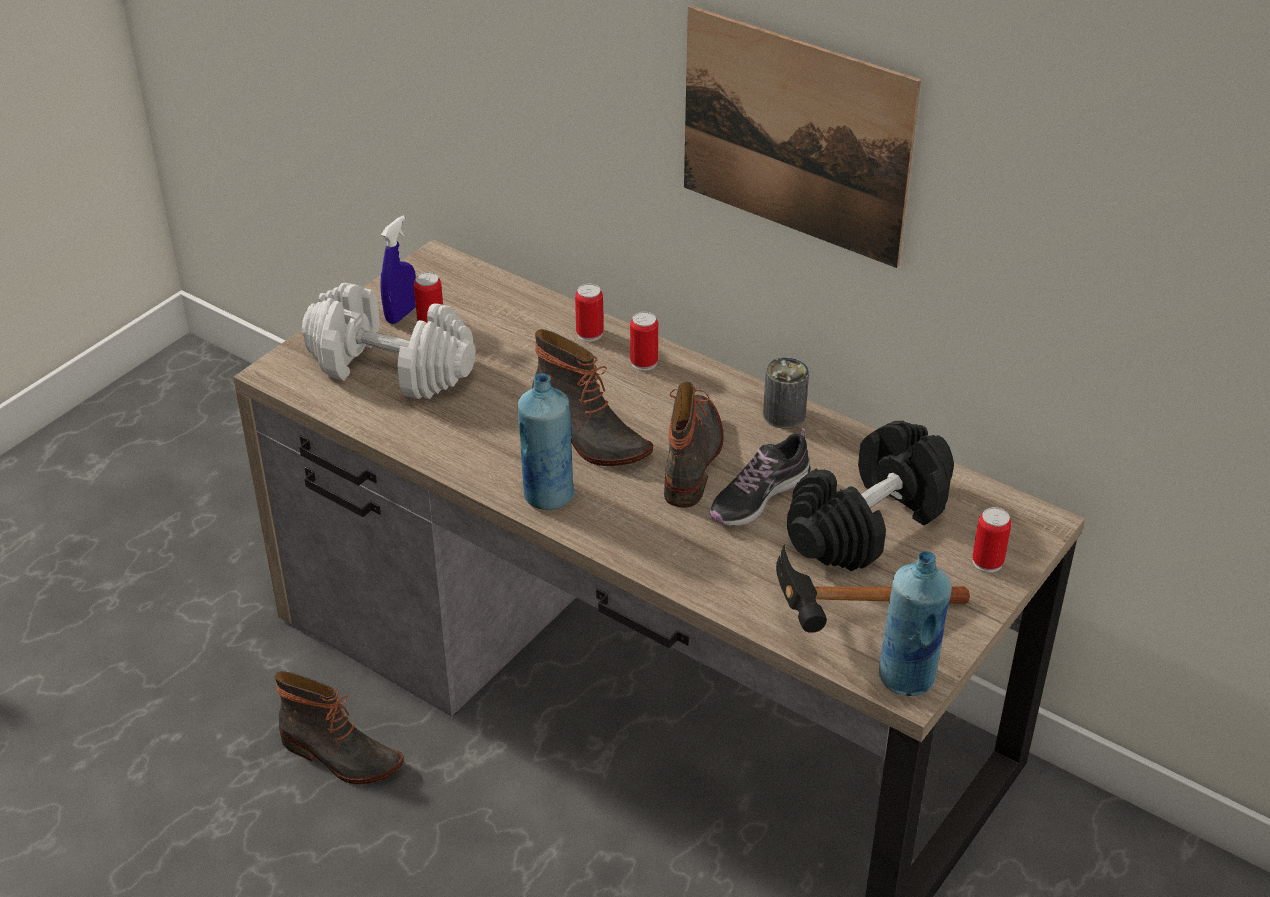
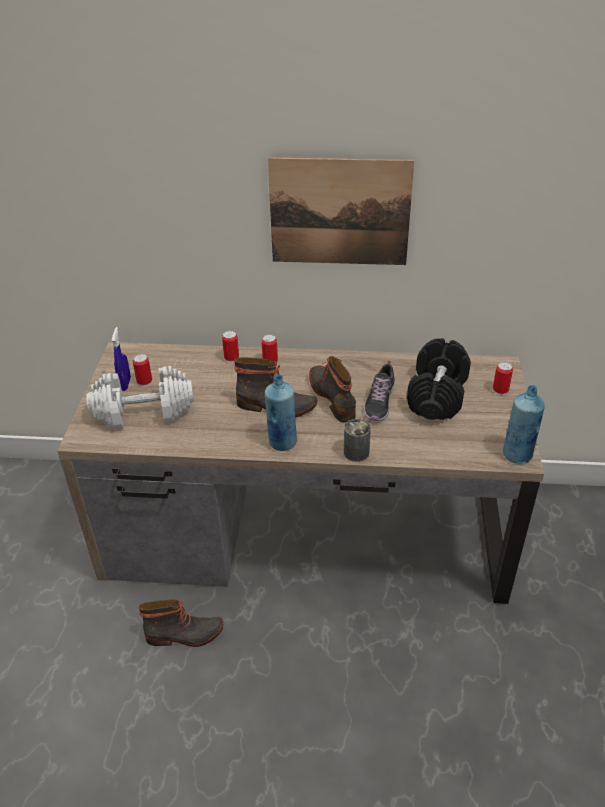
camera: 30 degrees left, 0 degrees up
(784, 415) = (356, 361): can -> can (356, 452)
(848, 622) = (470, 441): hammer -> none

